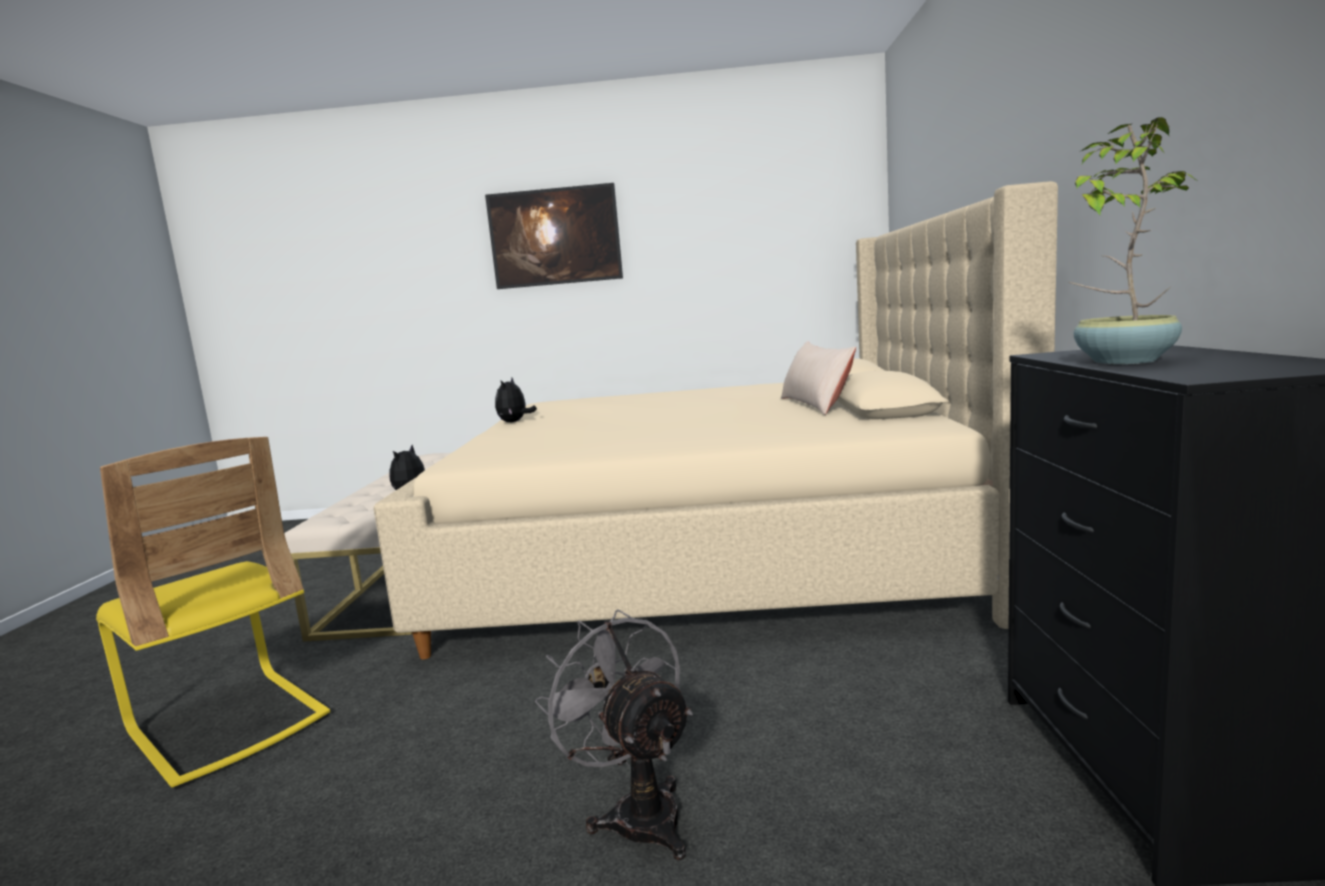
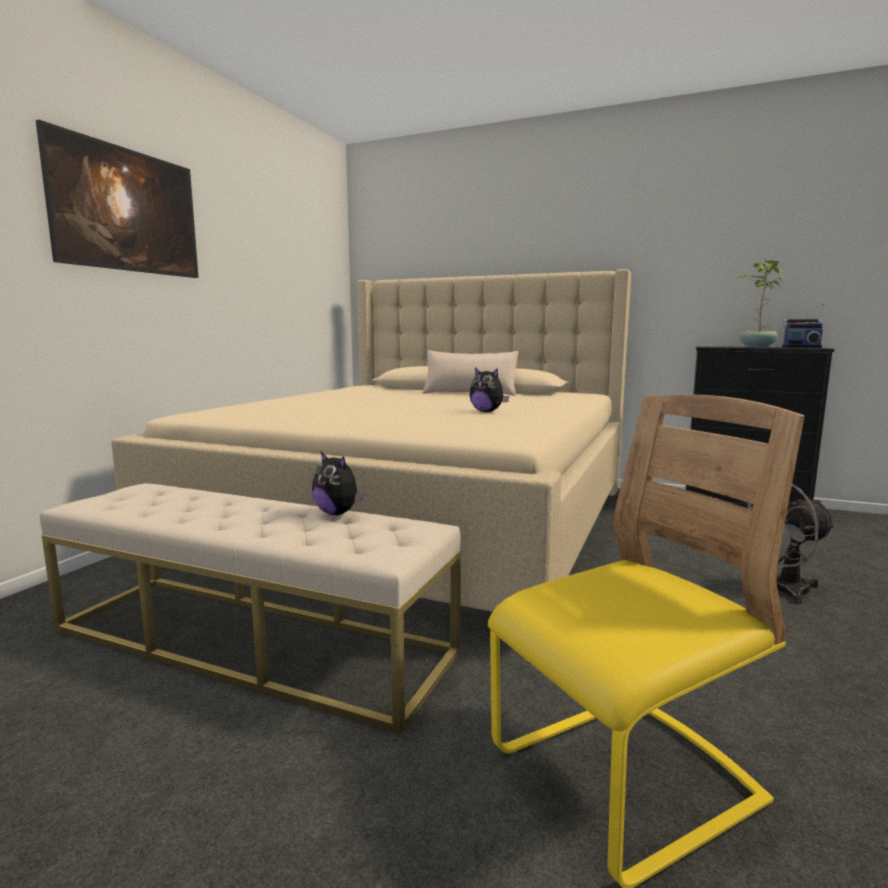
camera: 70 degrees left, 0 degrees up
(514, 422) = (317, 423): plush toy -> plush toy (487, 412)
(1217, 369) = (800, 347): none -> radio

